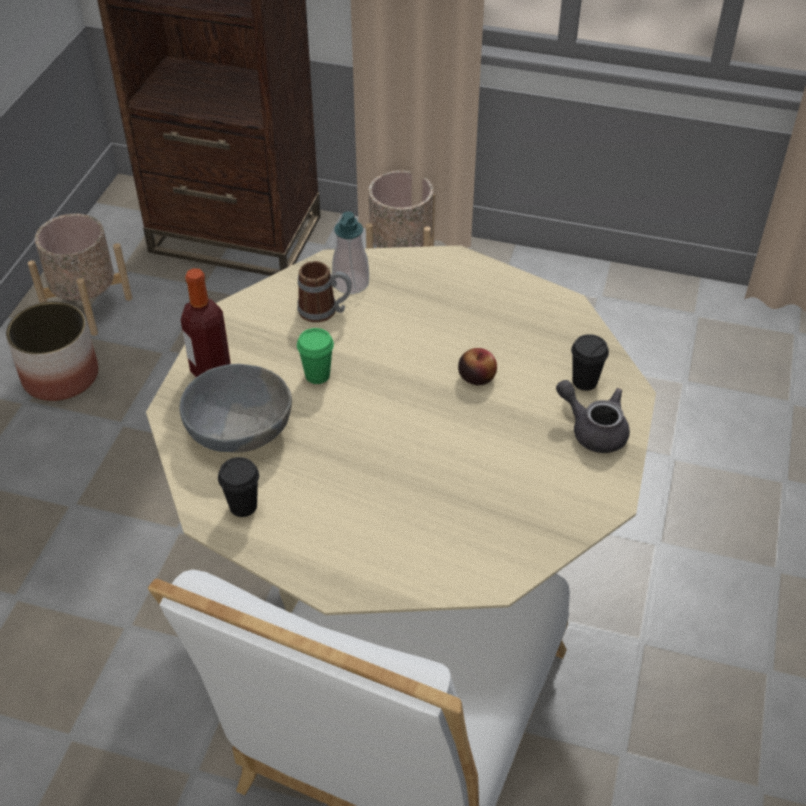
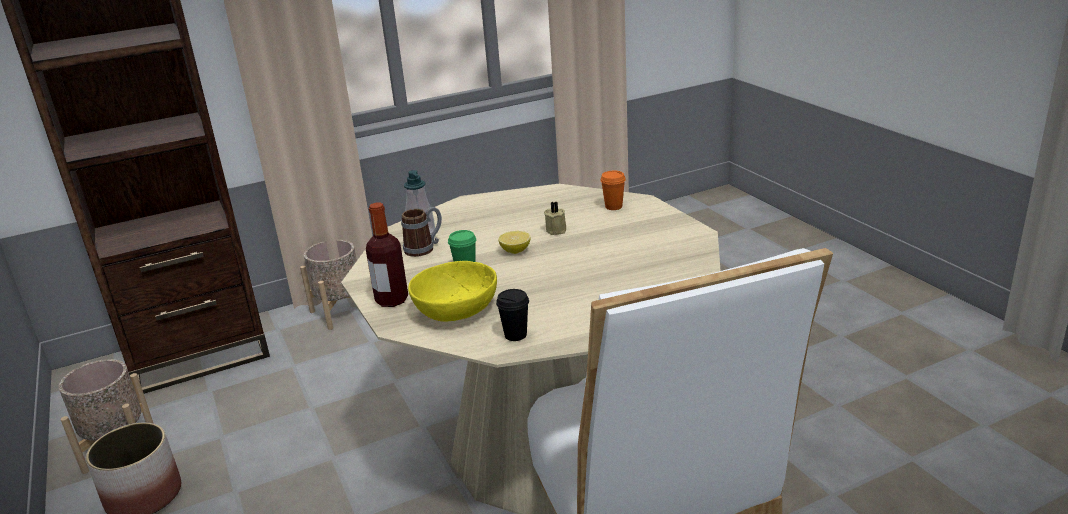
camera: 40 degrees left, 20 degrees down
(239, 429) = (455, 311): grey bowl -> yellow bowl
(396, 381) = (515, 251): none -> lemon
(476, 377) = (557, 230): apple -> beige candle
(584, 382) = (613, 206): black cup -> orange cup
(593, 429) = (647, 218): grey teapot -> none

